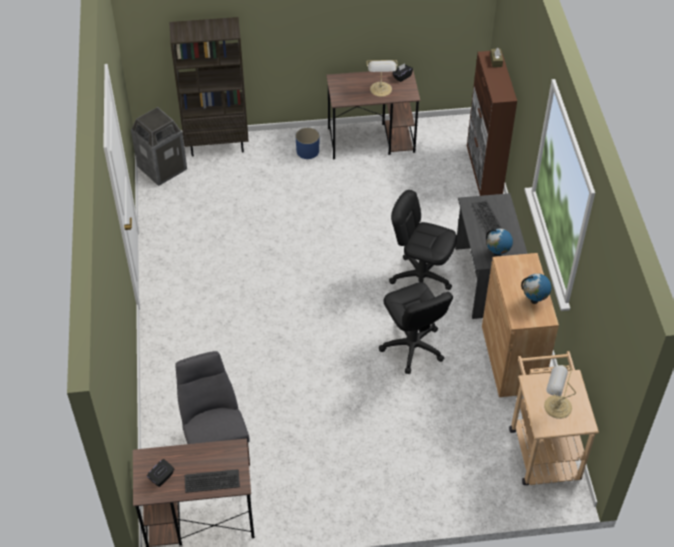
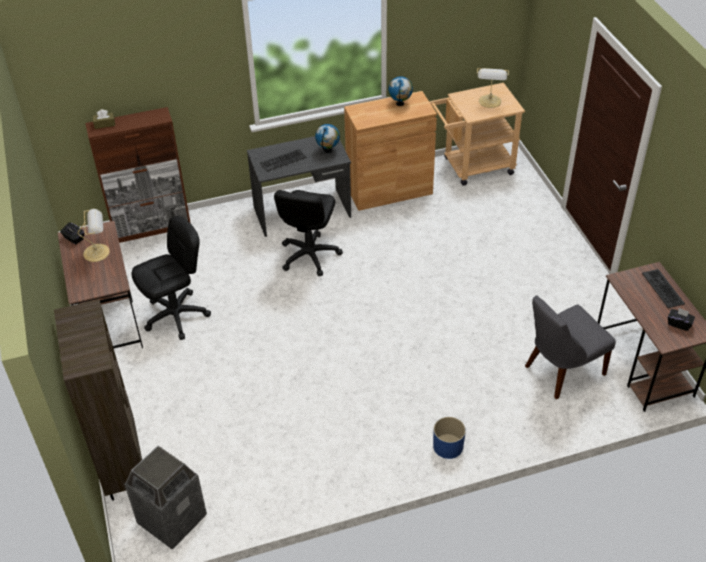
camera: 100 degrees left, 5 degrees down
(307, 151) = (130, 373): blue planter -> blue planter (447, 446)
(412, 347) = (396, 251): black office chair -> black office chair (176, 316)

